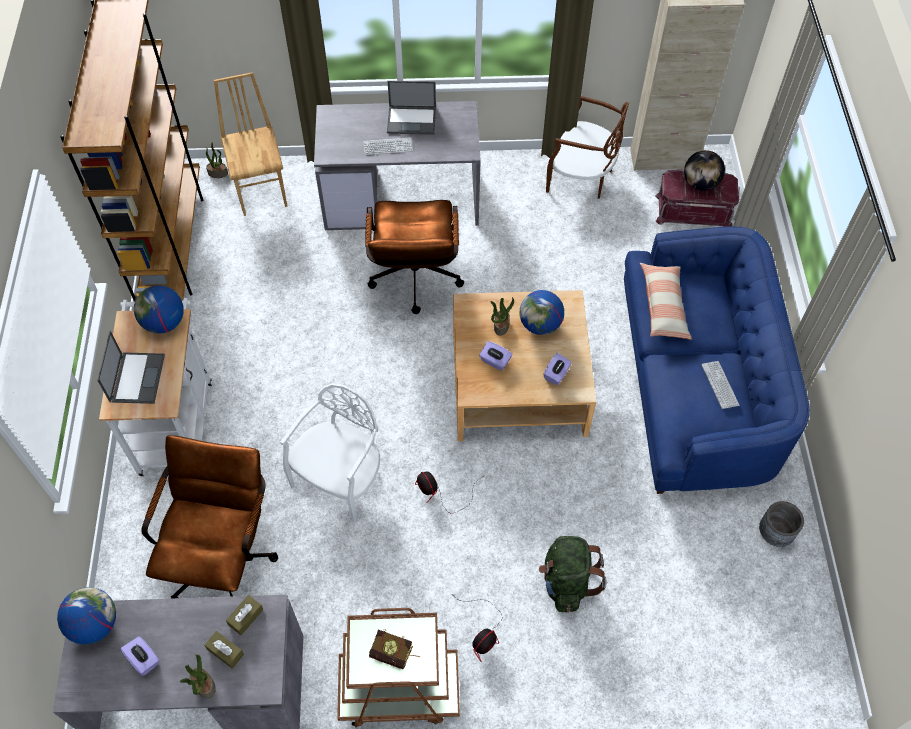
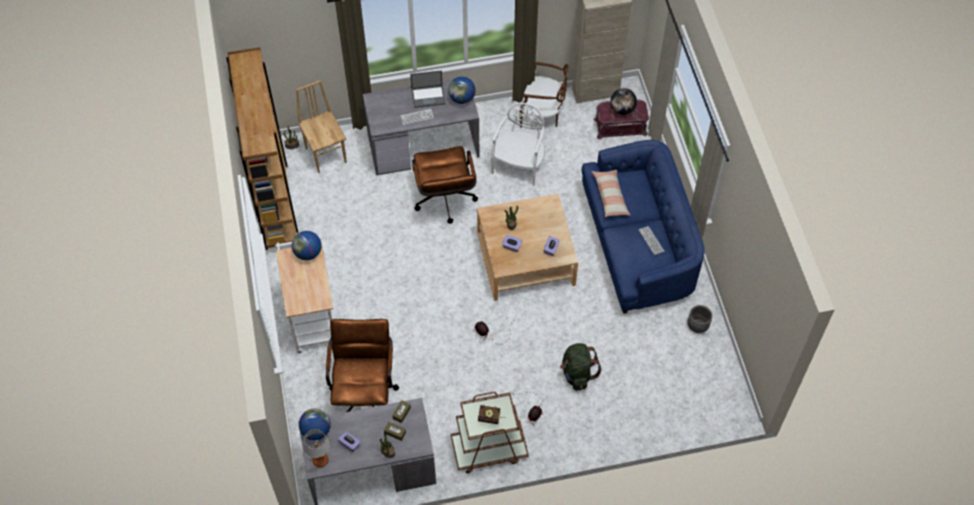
camera: 10 degrees left, 0 degrees up
(86, 680) = (320, 460): none -> table lamp
(137, 377) = (301, 288): laptop -> none
(340, 479) = (426, 335): white chair -> white chair (519, 165)
(540, 325) = (535, 219): globe -> globe (462, 98)

